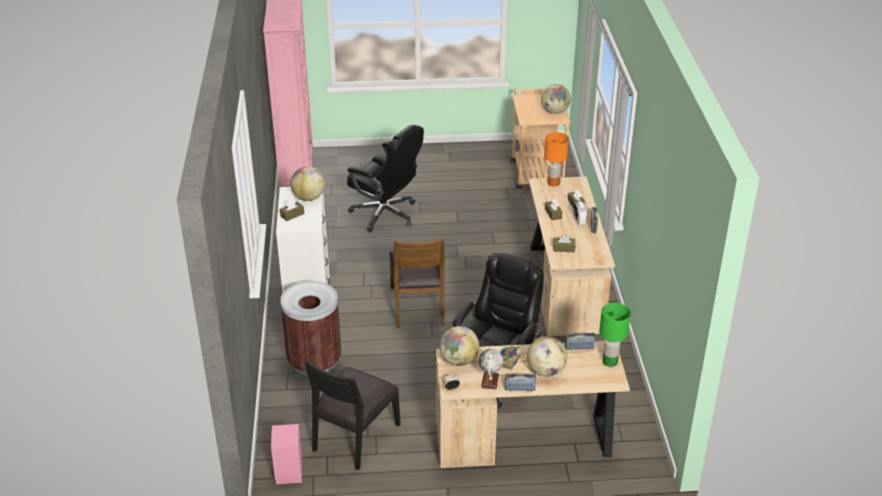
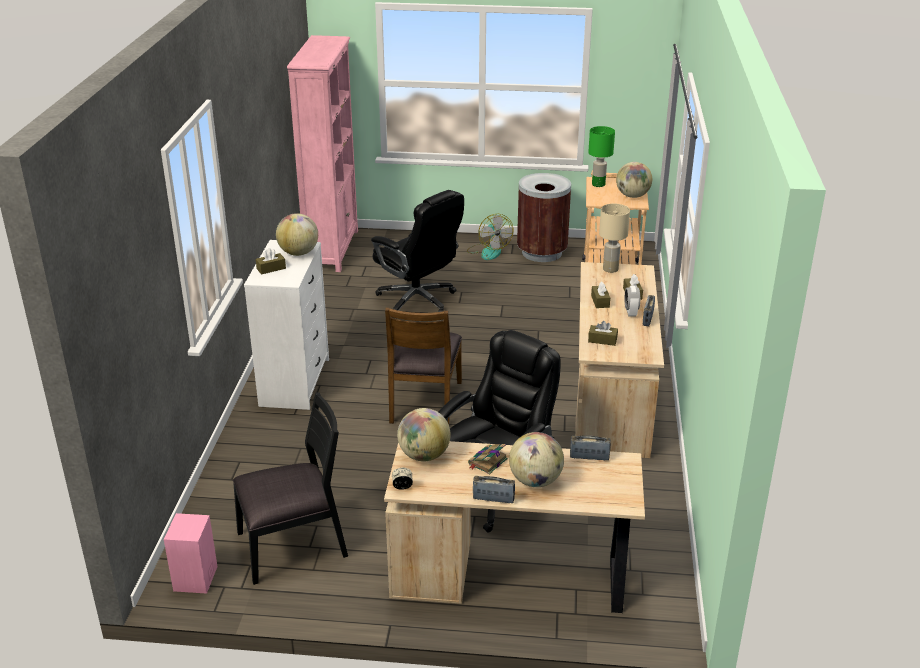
camera: 10 degrees right, 5 degrees down
(314, 361) = (276, 451): brown trash can -> brown trash can (541, 252)
(354, 437) = (293, 545): black chair -> black chair turned 150 degrees counterclockwise
(431, 160) = (488, 251): none -> fan
(490, 381) = (456, 484): globe -> none
(554, 183) = (610, 269): orange table lamp -> beige table lamp
(609, 362) = (626, 479): green table lamp -> green table lamp (598, 184)

